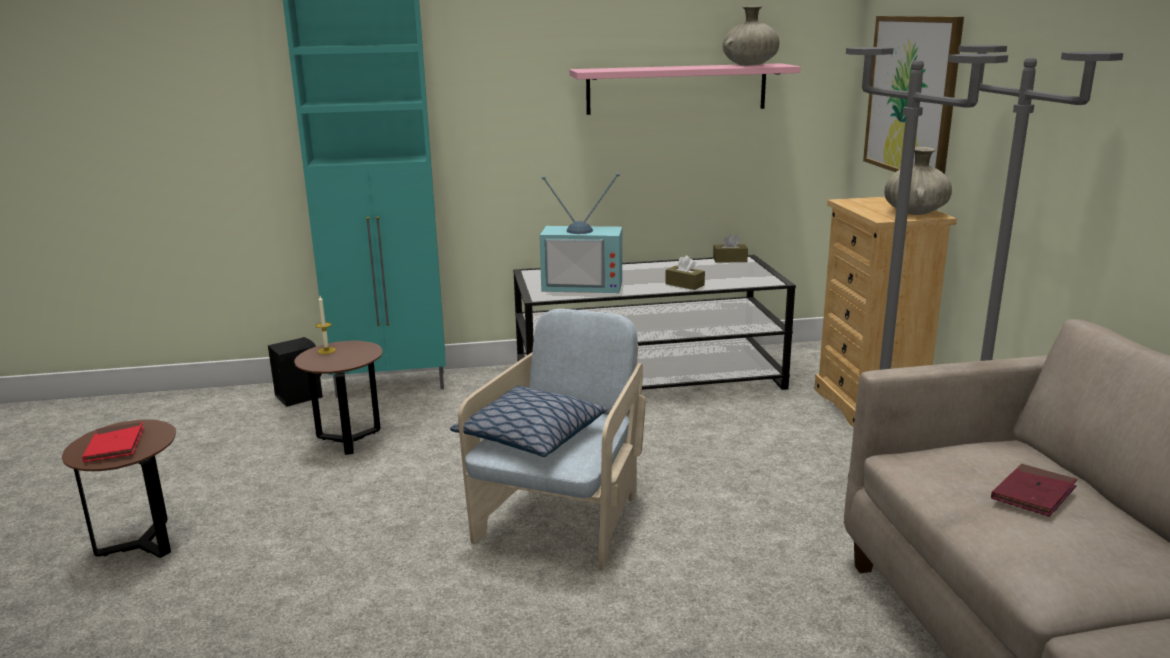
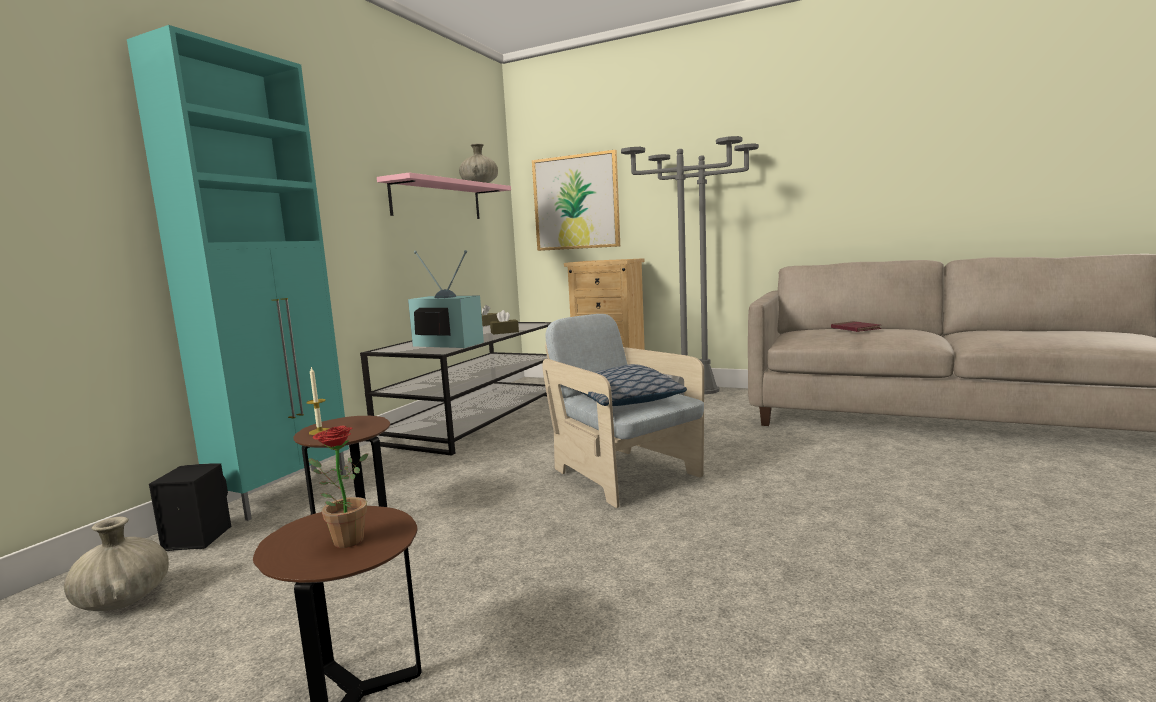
camera: 55 degrees left, 10 degrees down
(115, 445) = (342, 540): red book -> potted plant
(584, 285) = (445, 345): television -> television turned 105 degrees counterclockwise
(915, 212) = (622, 259): beige vase -> beige vase (124, 600)

